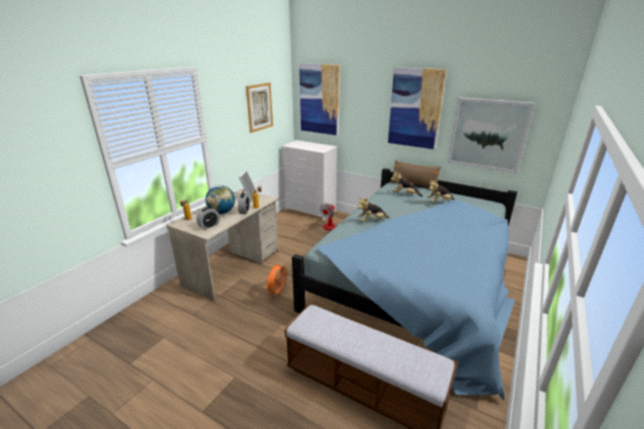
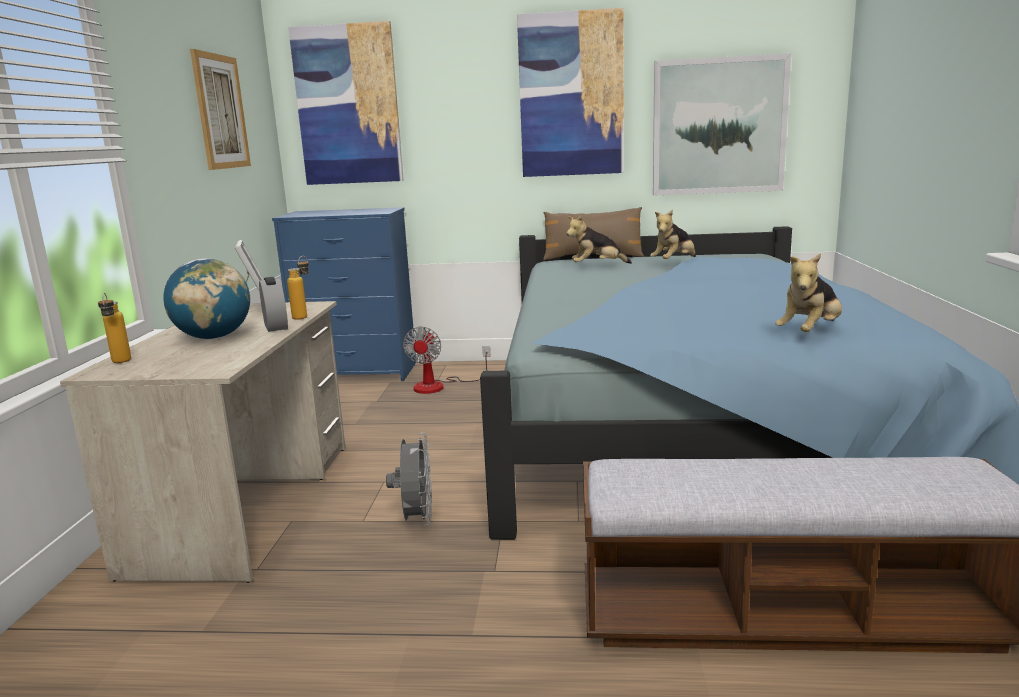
camera: 25 degrees left, 10 degrees down
(209, 226) = (206, 359): alarm clock -> none
(278, 293) = (416, 519): orange fan -> grey fan
(310, 210) = (358, 372): white dresser -> blue dresser
(371, 221) = (587, 299): plush toy -> plush toy (810, 333)

